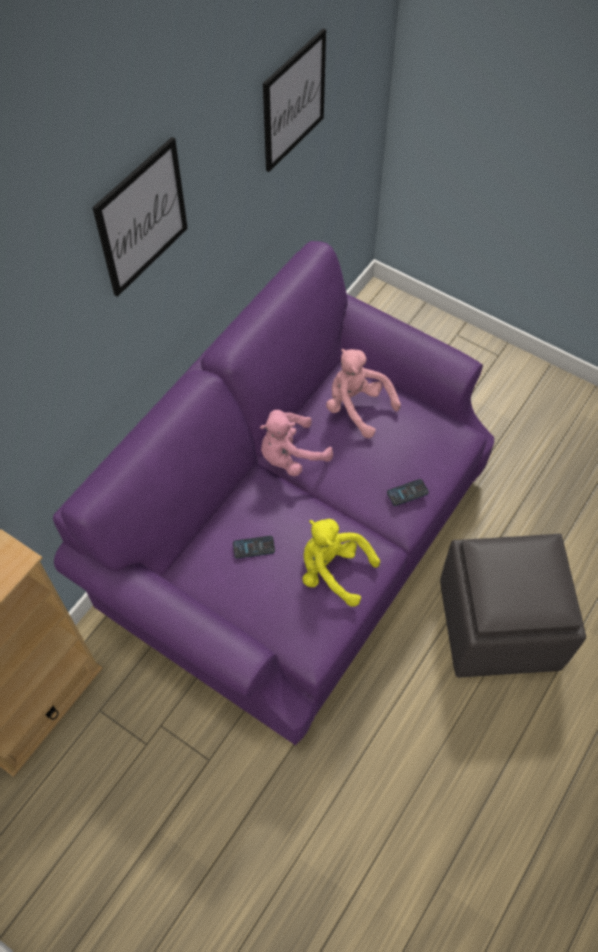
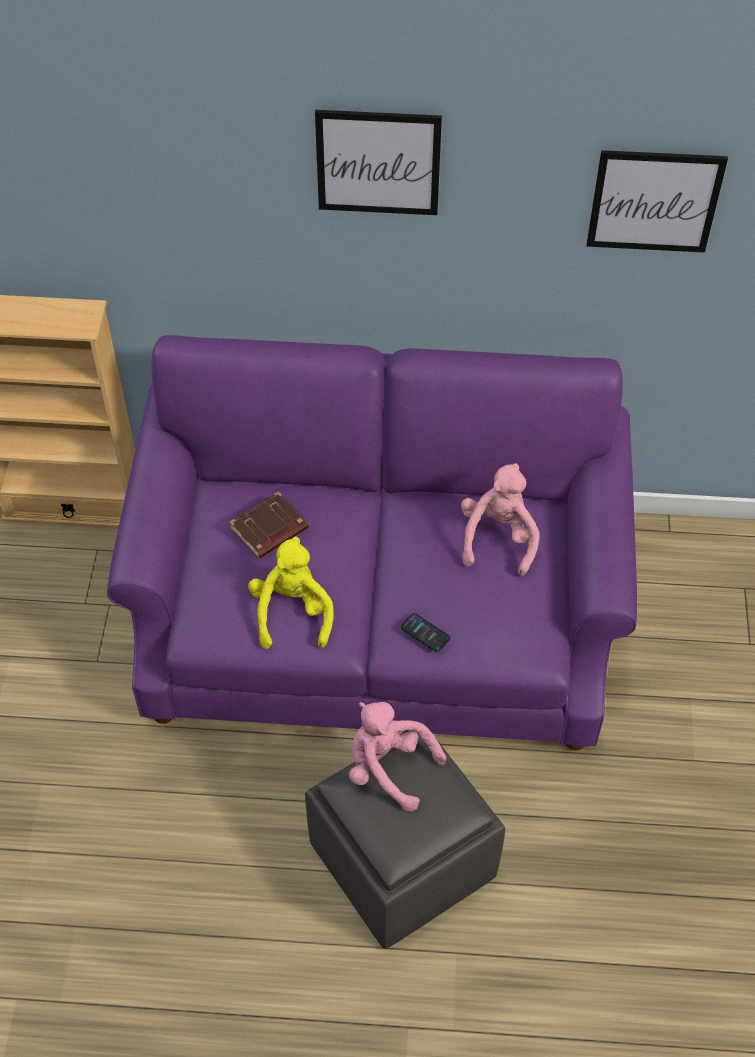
camera: 60 degrees right, 5 degrees down
(253, 547) = (269, 530): phone -> brown book
(290, 456) = (399, 513): pink plush toy -> pink plush toy (388, 767)

